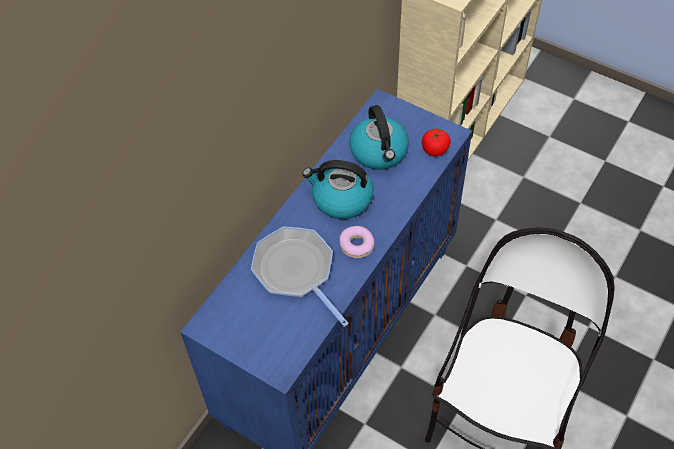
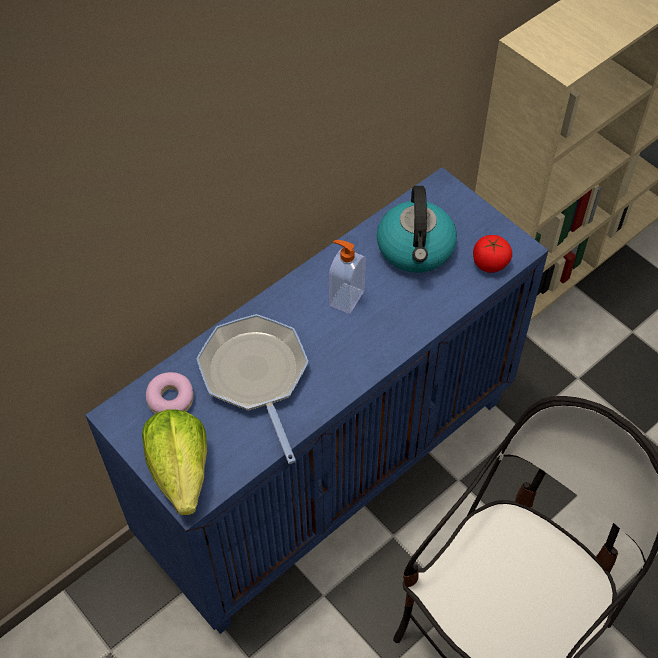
camera: 15 degrees right, 0 degrees up
(266, 353) = (181, 471): none -> lettuce
(341, 199) = (345, 298): kettle -> soap dispenser
(356, 245) = (344, 362): donut -> donut (171, 399)

